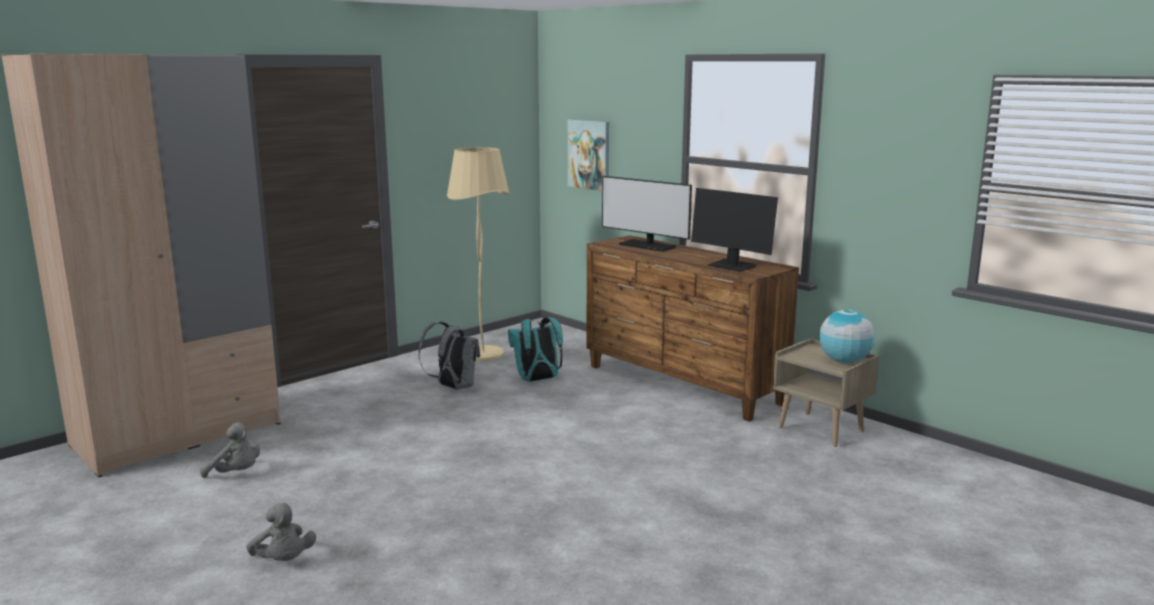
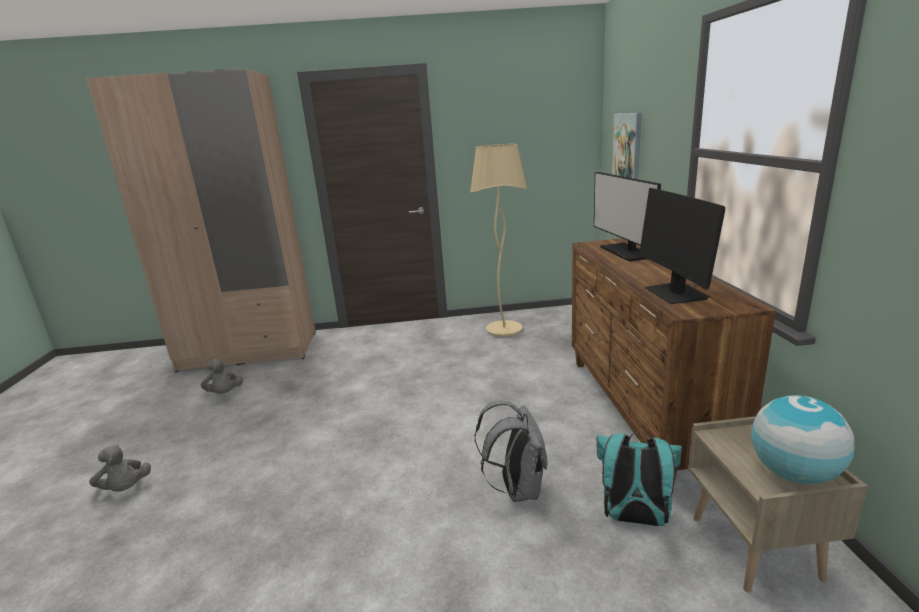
camera: 40 degrees right, 5 degrees up
(283, 561) = (125, 489): grey plush toy -> grey plush toy turned 45 degrees counterclockwise
(453, 387) = (442, 356): grey backpack -> grey backpack (517, 488)
(537, 380) = (512, 366): turquoise backpack -> turquoise backpack (634, 518)

